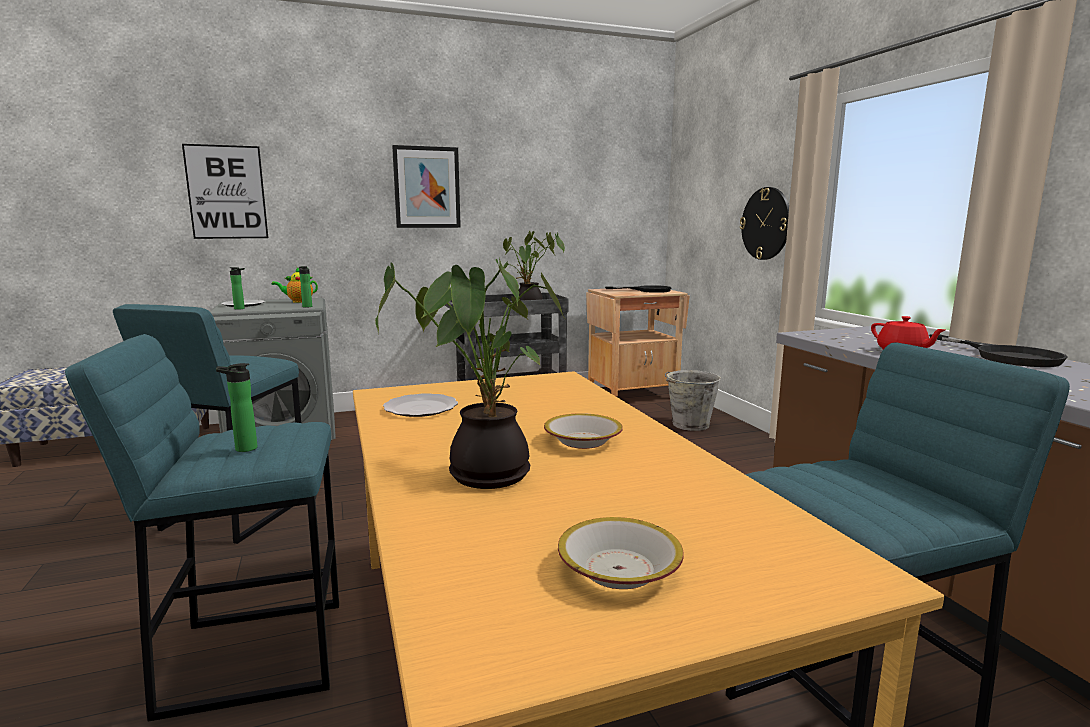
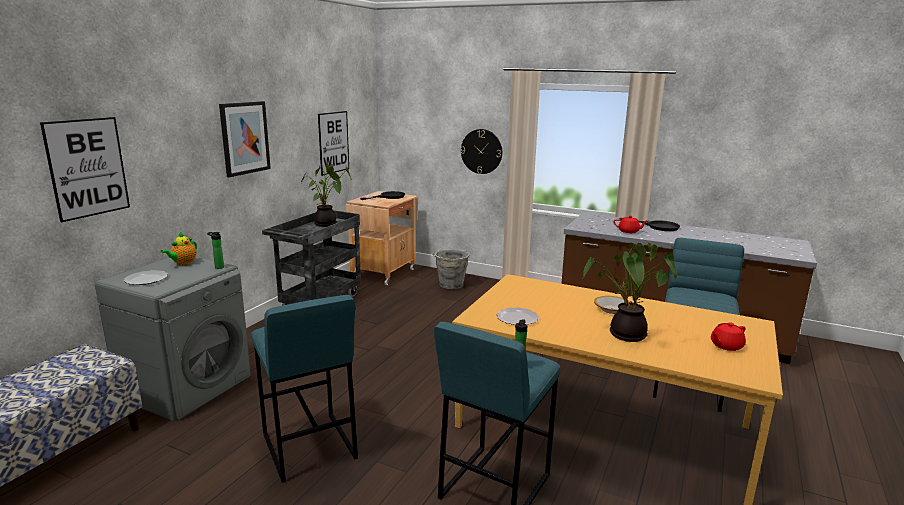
camera: 45 degrees left, 5 degrees up
(241, 309) = (167, 284): bottle -> none
(575, 211) = (333, 142): none -> picture
(618, 570) = (726, 346): bowl -> red teapot

